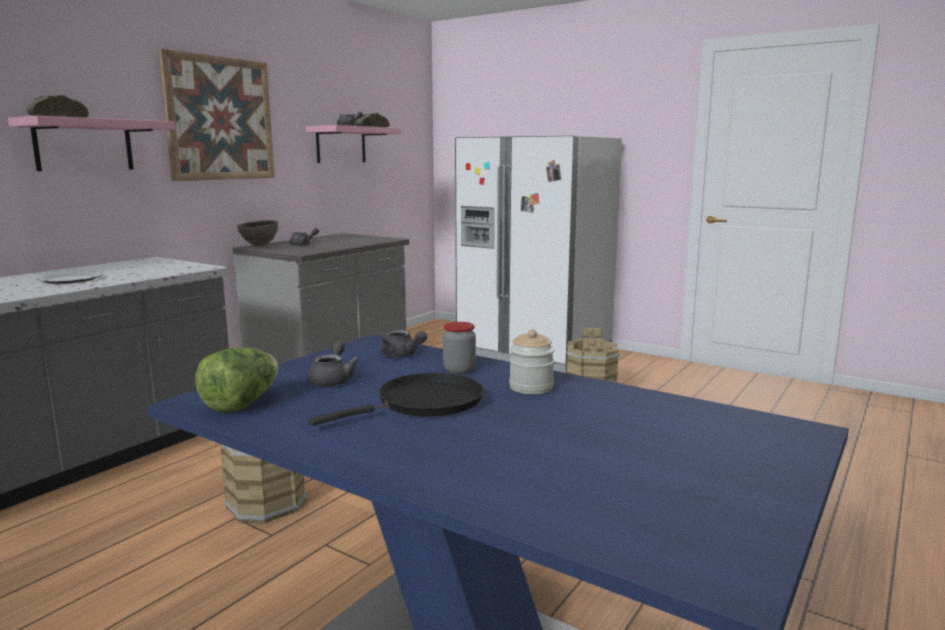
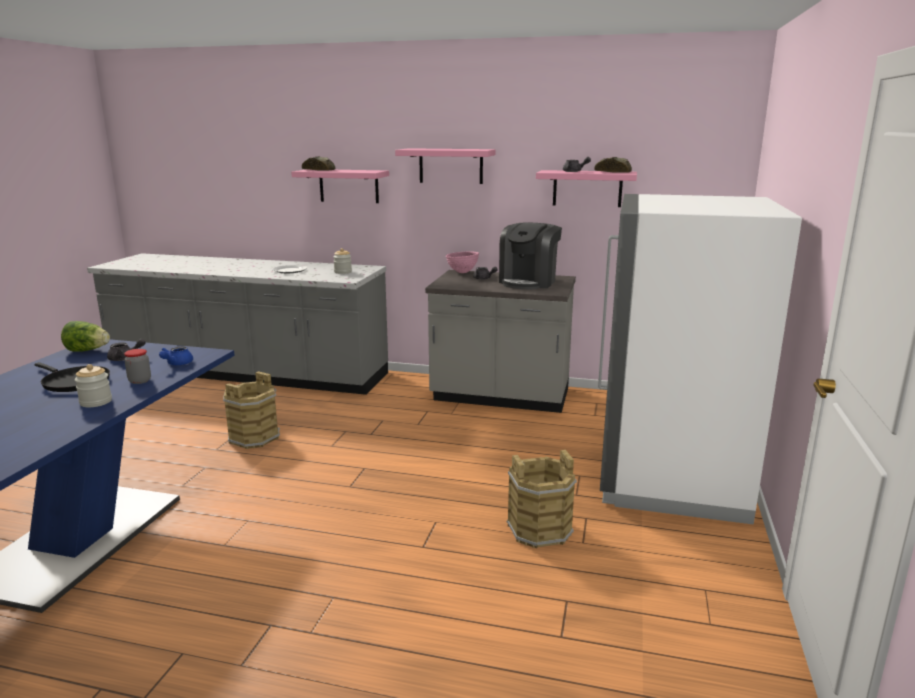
camera: 70 degrees right, 5 degrees up
(149, 266) = (343, 272): none -> jar
(220, 119) = (451, 166): picture -> pink shelf
(259, 246) = (462, 272): brown bowl -> pink bowl
(342, 239) = (528, 282): none -> coffee machine
(402, 355) = (176, 364): grey teapot -> blue teapot

